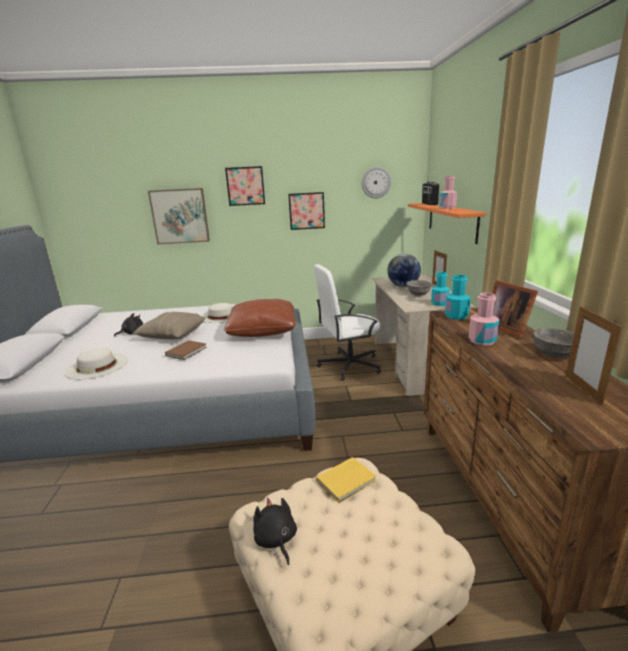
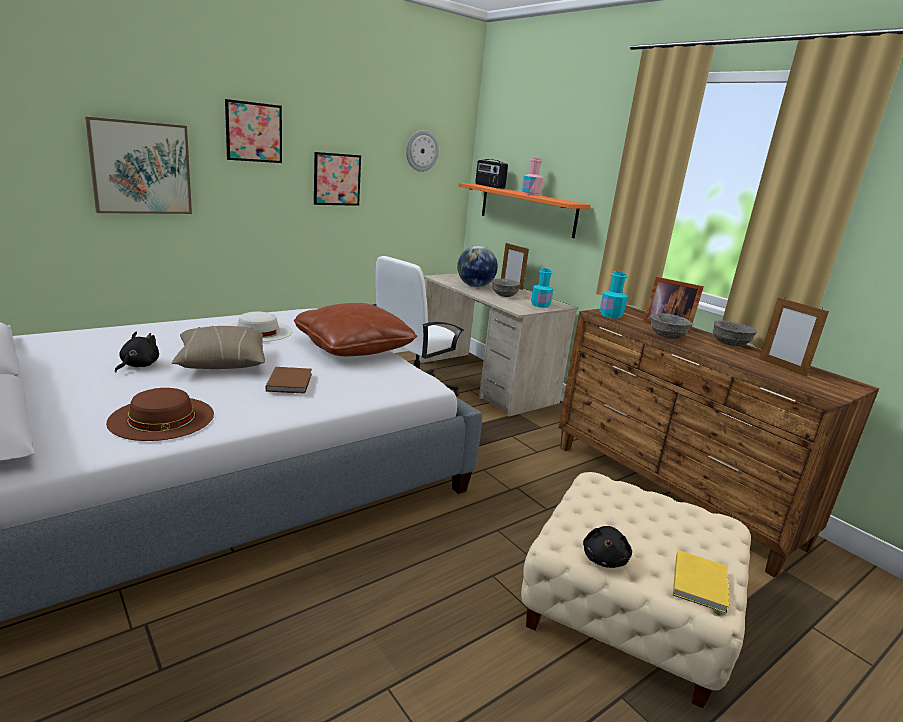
camera: 35 degrees left, 0 degrees up
(97, 366) = (162, 418): white hat -> brown hat
(276, 540) = (604, 559): black plush toy -> black plush toy turned 105 degrees counterclockwise
(348, 481) = (603, 493): yellow book -> yellow book (701, 582)
(482, 341) = (666, 336): pink bottle -> grey bowl

